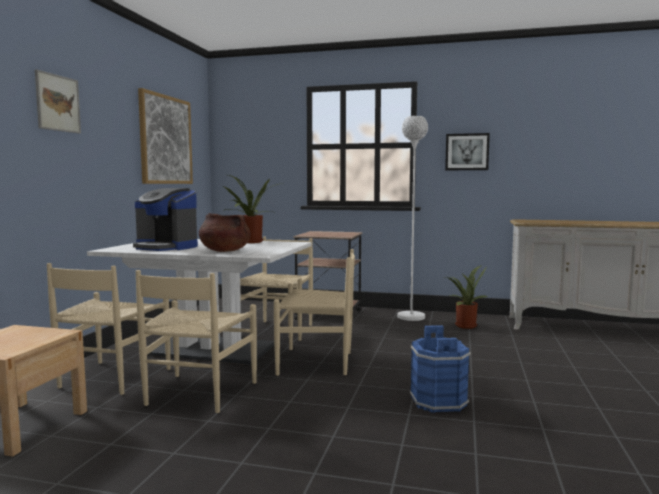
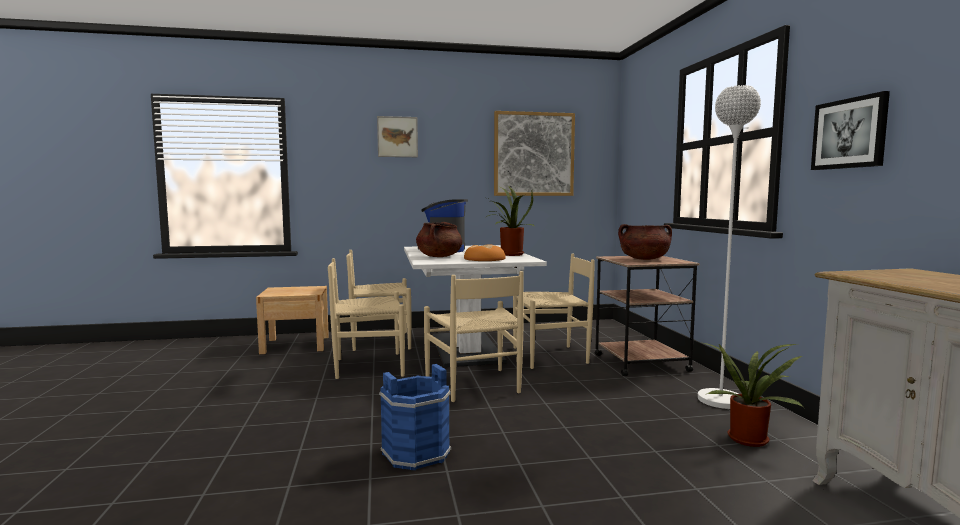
camera: 65 degrees right, 0 degrees up
(271, 247) = (484, 259): none -> bread
(329, 234) = (644, 259): none -> brown cooking pot

